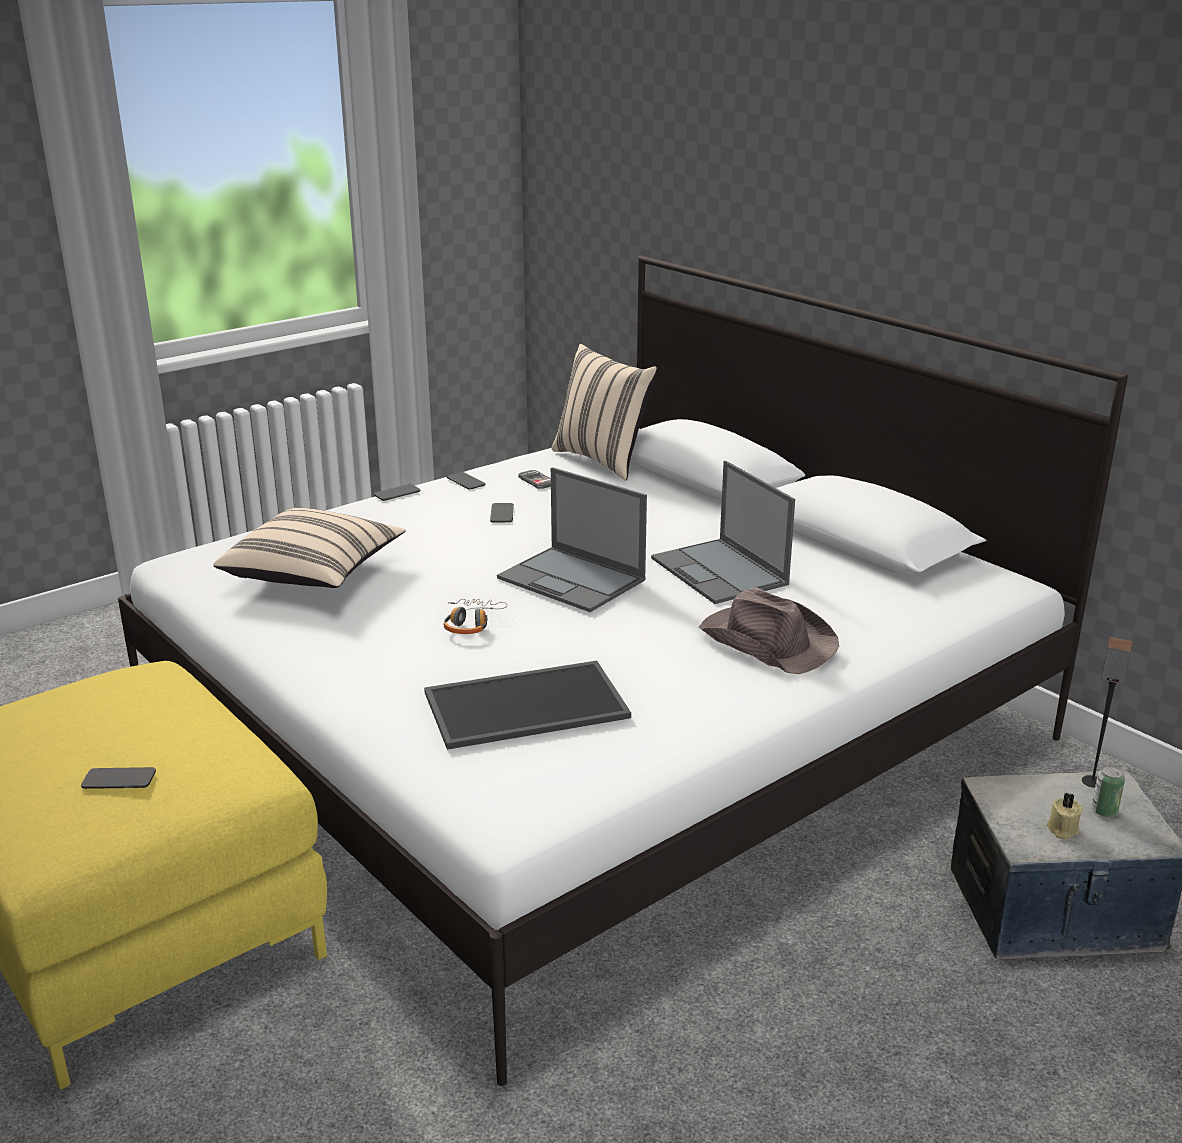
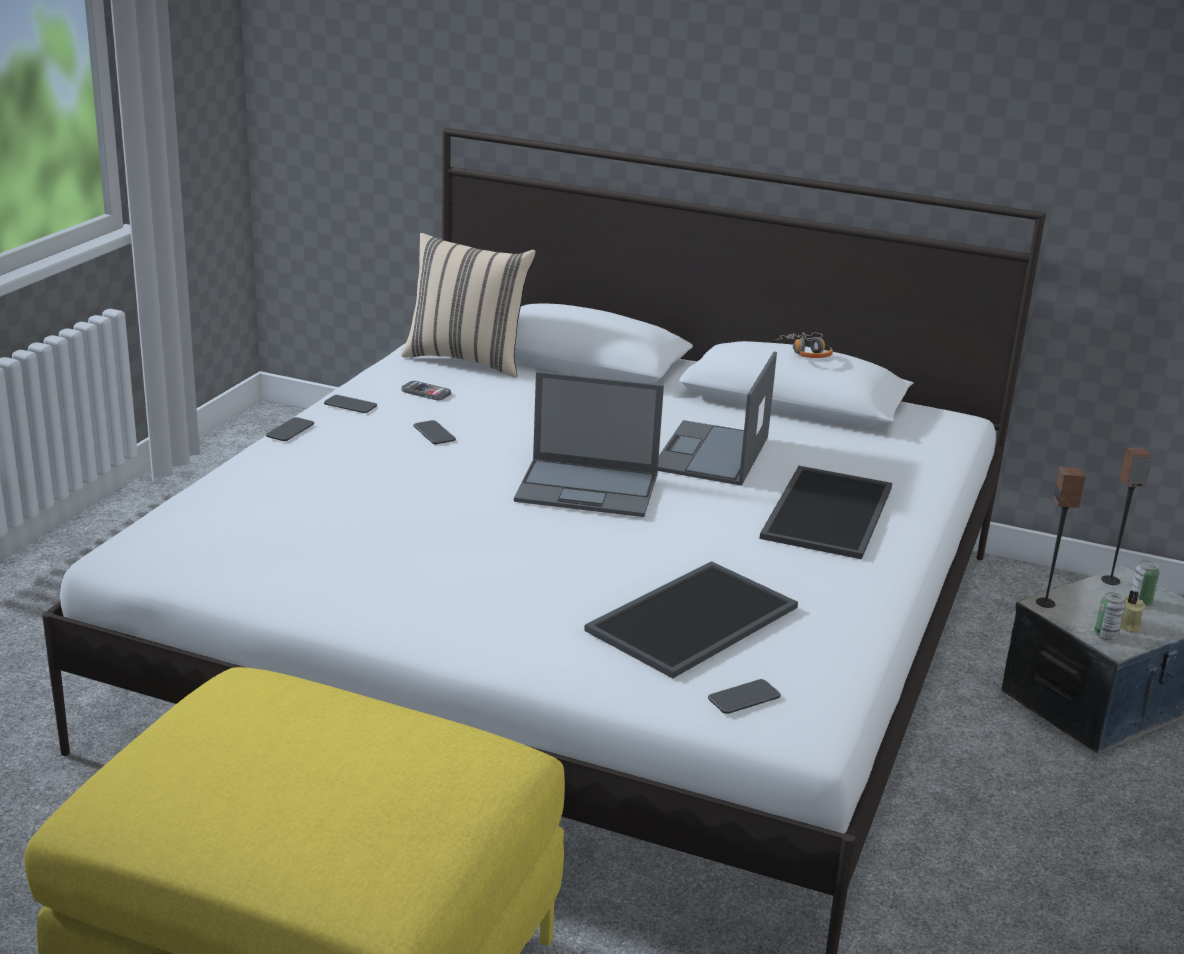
camera: 30 degrees left, 0 degrees up
(119, 779) = (376, 799): phone -> phone (744, 698)
(314, 574) = (316, 535): beige pillow -> none
(471, 623) = (542, 552): headphones -> headphones (806, 352)
(720, 572) = (711, 454): laptop -> laptop turned 75 degrees clockwise
(766, 641) = (825, 511): brown hat -> tray
(991, 786) = (1046, 603): none -> speaker
(1024, 833) = (1105, 635): none -> can

